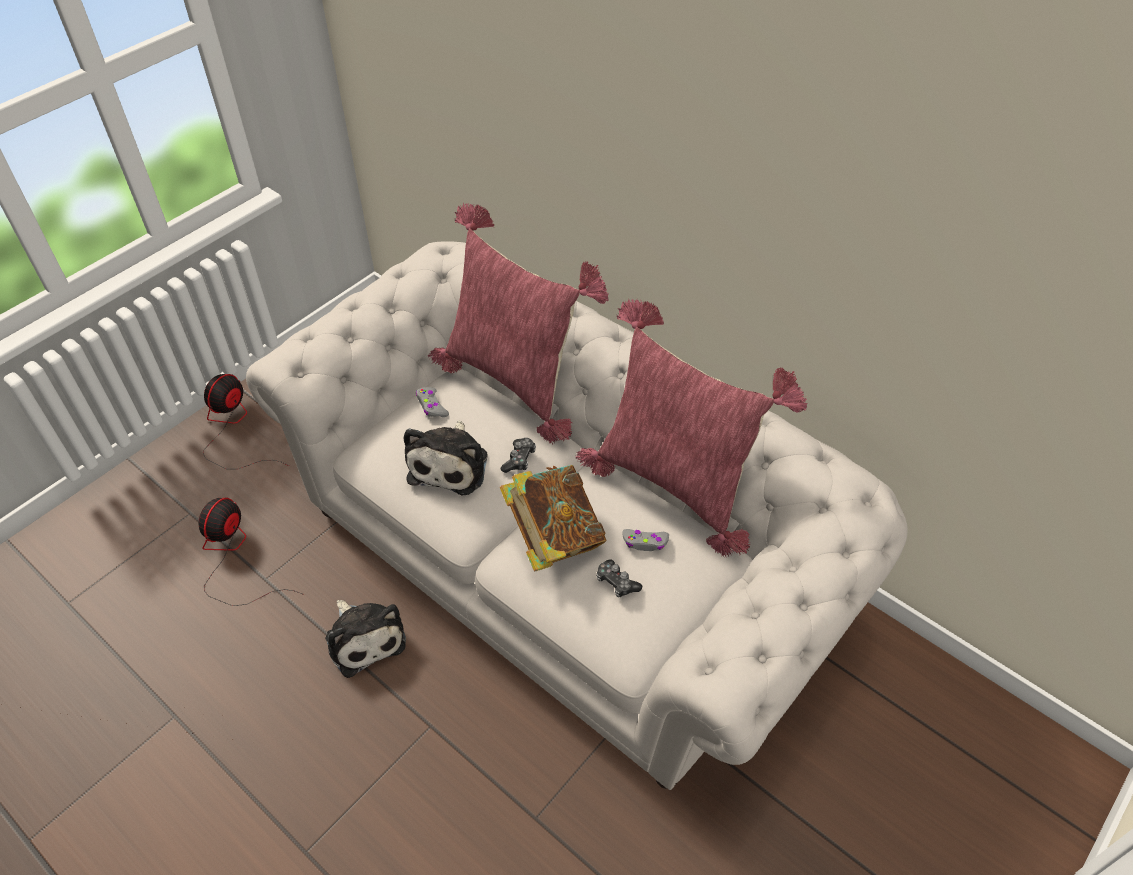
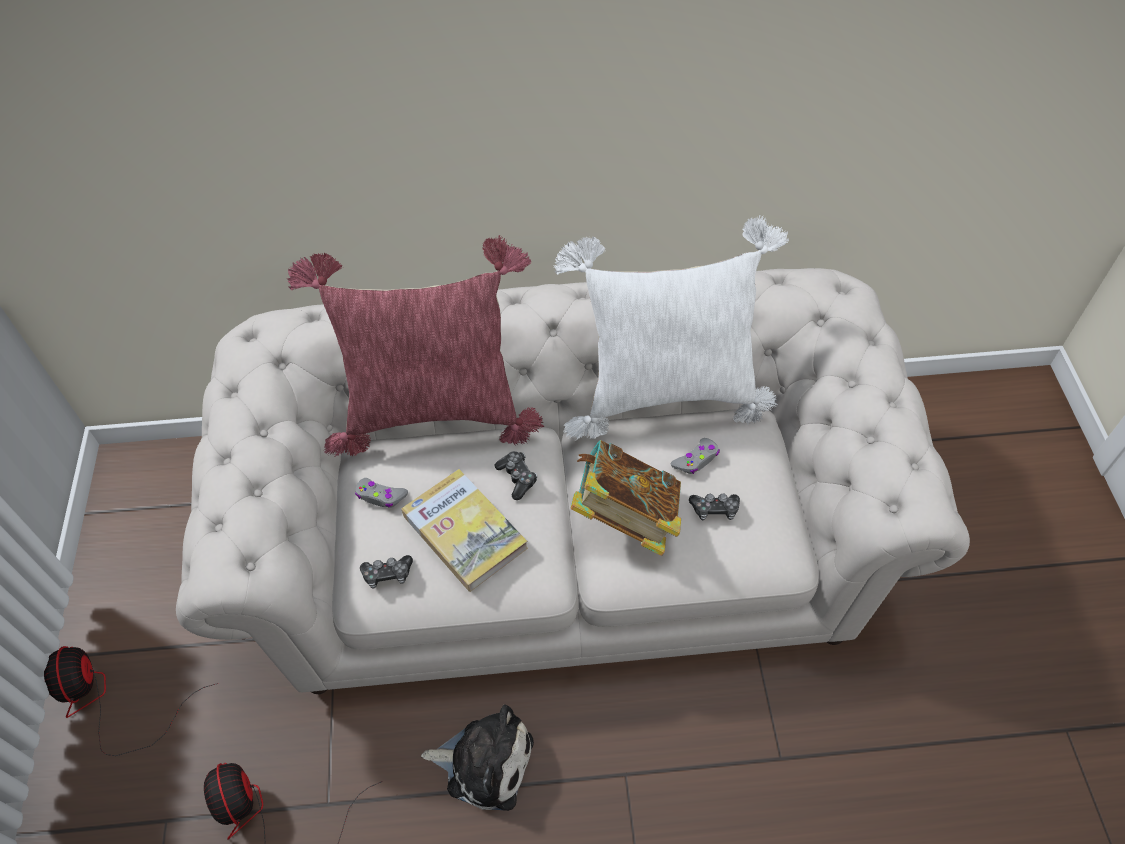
camera: 45 degrees left, 5 degrees up
(382, 451) = (387, 575): none -> game controller
(450, 464) = (464, 532): plush toy -> book
(675, 491) = (663, 402): red pillow -> white pillow

